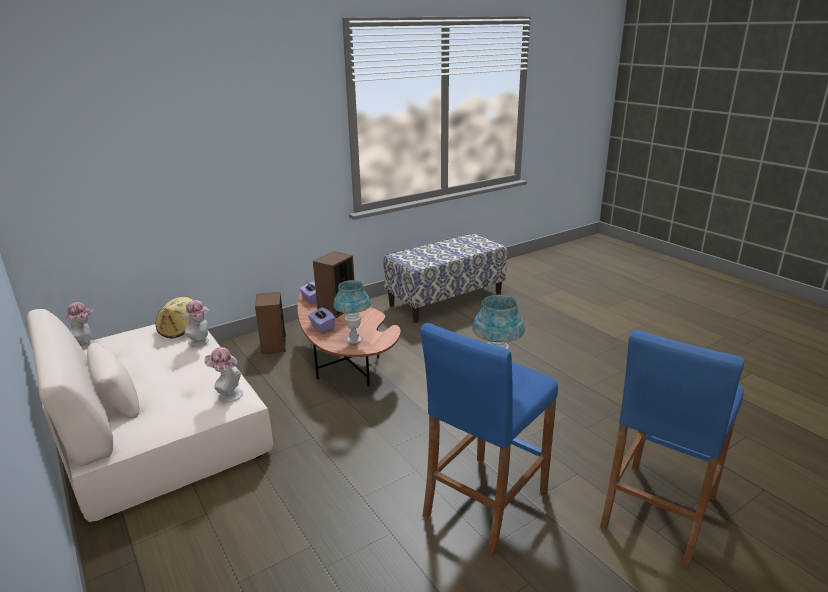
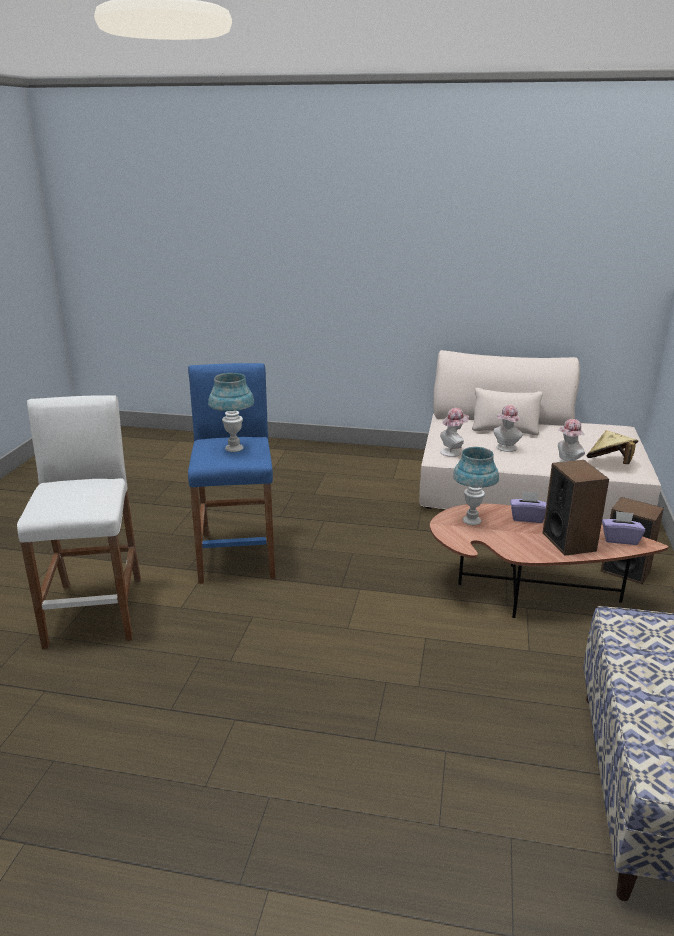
camera: 135 degrees right, 0 degrees up
(86, 344) = (621, 432): hat -> hat (505, 448)
(658, 512) = (96, 611): blue stool -> white stool

